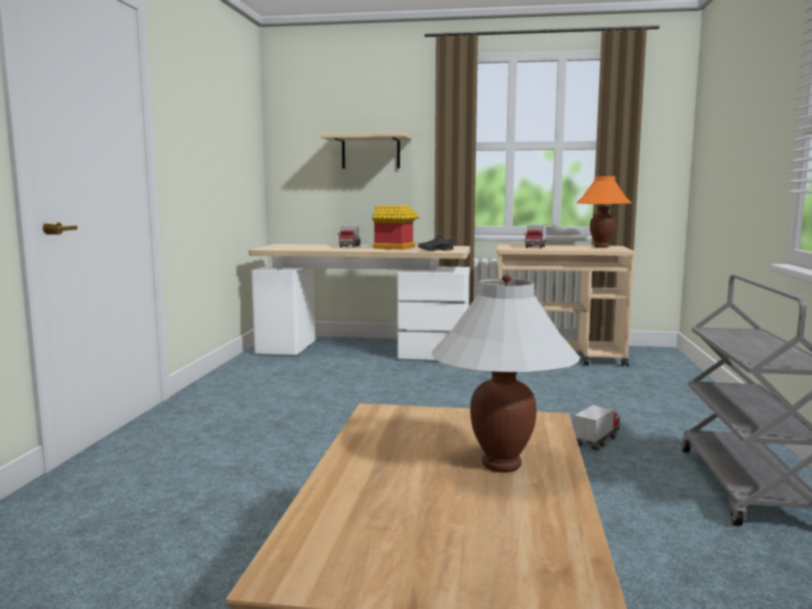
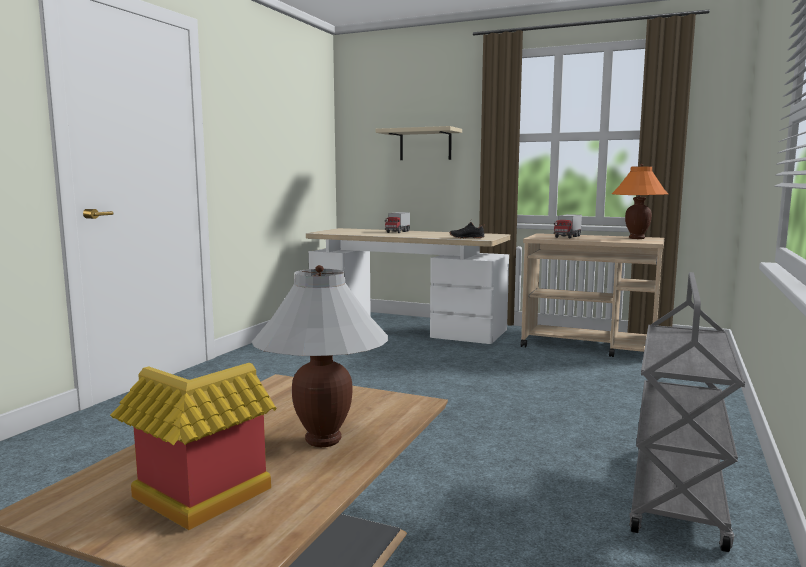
camera: 15 degrees right, 0 degrees up
(395, 248) = (434, 235): toy house -> toy house (195, 501)
(596, 441) = (558, 432): toy truck -> none

